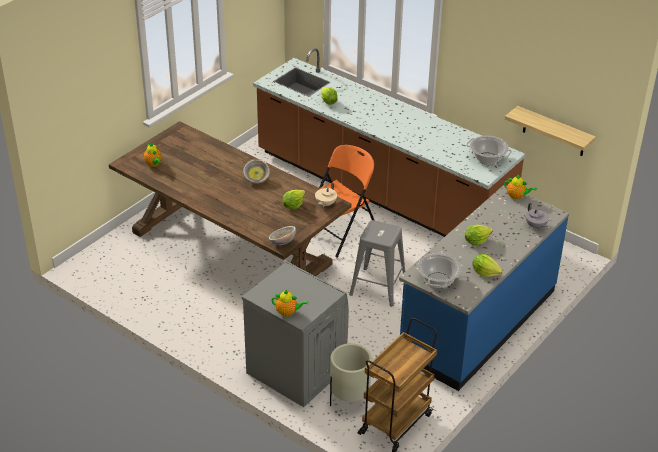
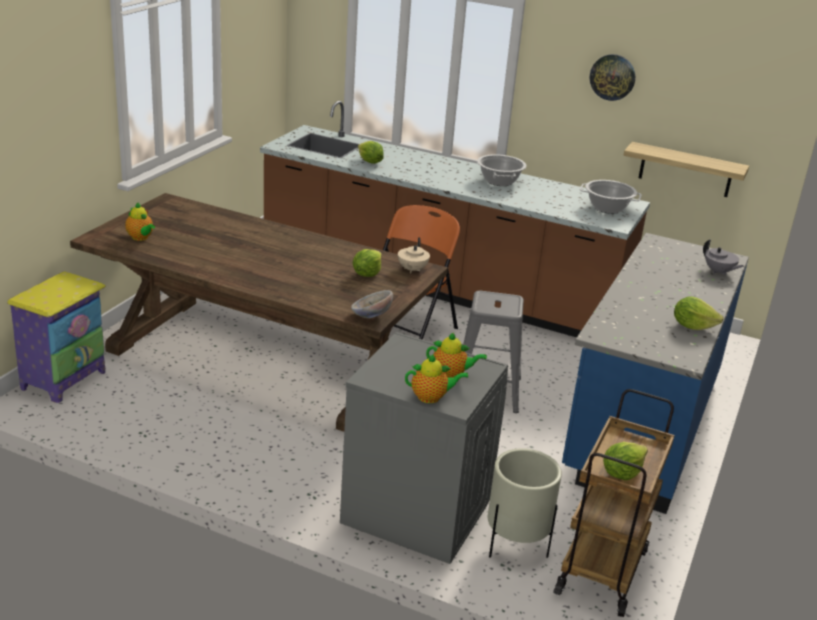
camera: 15 degrees left, 10 degrees down
(104, 254) = (67, 380): none -> nightstand
(257, 179) = (301, 248): bowl -> none
(438, 280) = (634, 339): cooking pot -> cooking pot (499, 181)
(476, 241) = (654, 292): lettuce -> lettuce (622, 473)
(502, 58) = (612, 77): none -> wall clock
(517, 196) = (671, 243): teapot -> teapot (451, 375)

